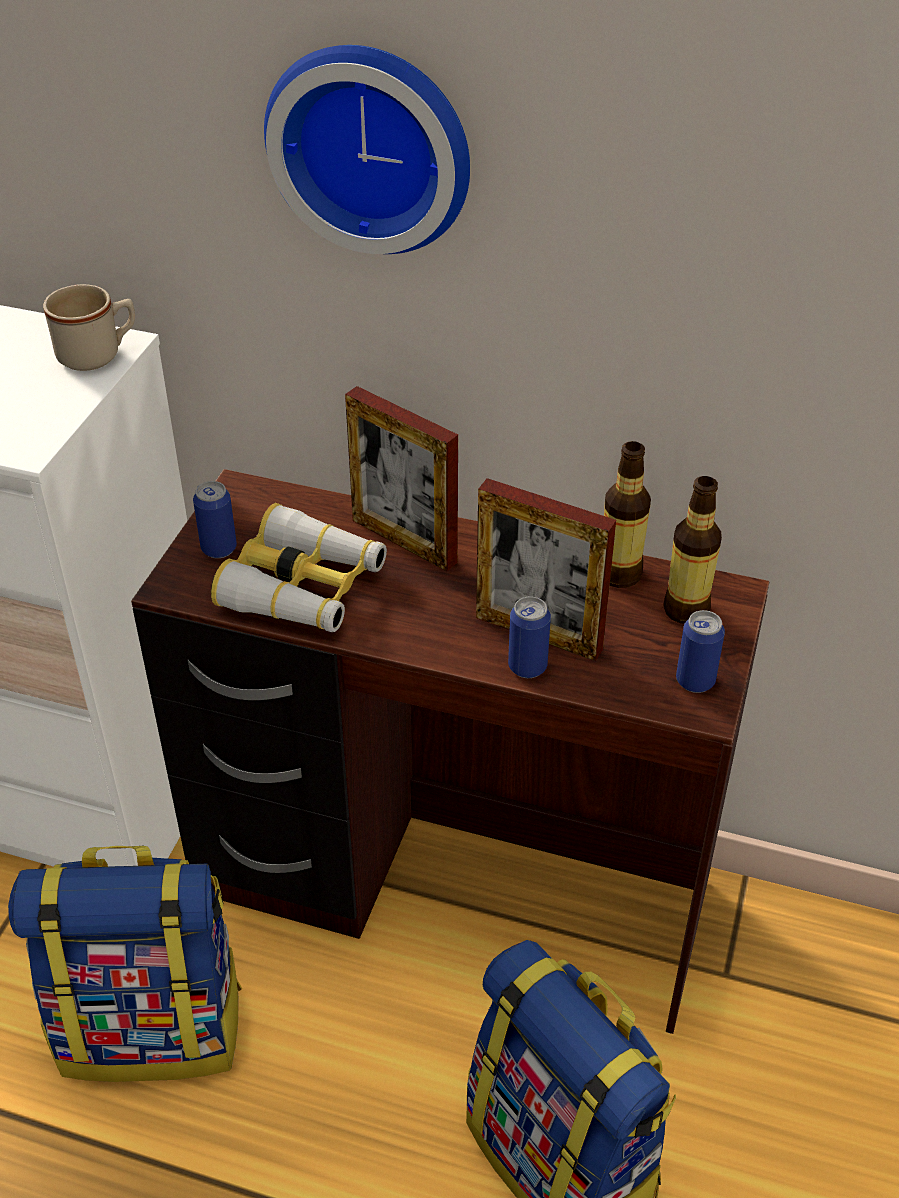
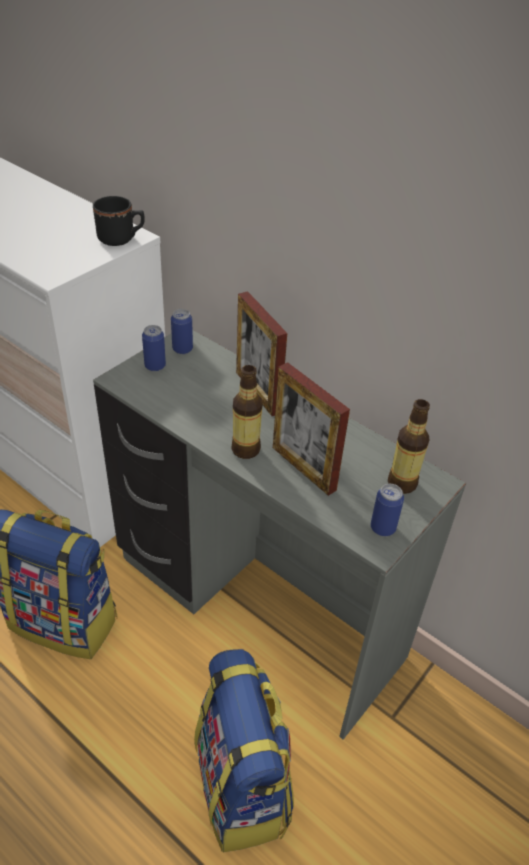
camera: 20 degrees right, 0 degrees up
(98, 354) = (121, 239): beige mug -> black mug
(303, 587) = (187, 400): binoculars -> none
(373, 145) = (278, 142): wall clock -> none
(452, 895) = (256, 609): brown desk -> grey desk
(527, 666) = (285, 485): can -> can (182, 349)
(619, 574) = (372, 449): bottle -> bottle (245, 449)

